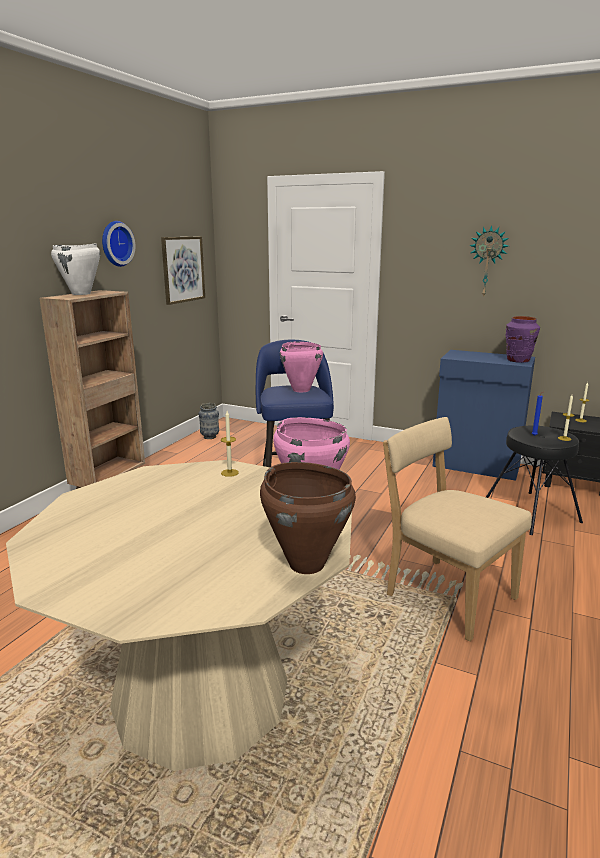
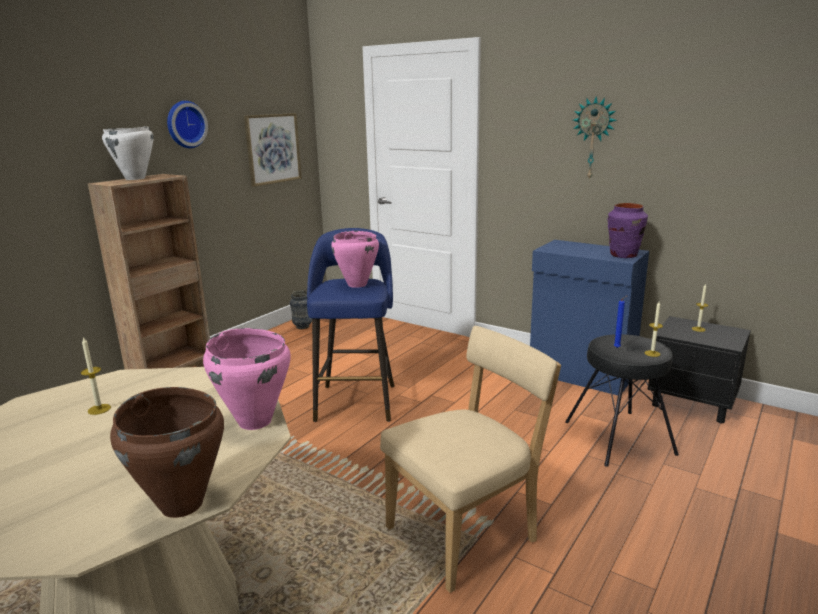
camera: 10 degrees right, 0 degrees up
(229, 473) = (198, 383): candle -> candle (99, 409)
(445, 594) = (467, 532): beige chair -> beige chair turned 90 degrees clockwise

